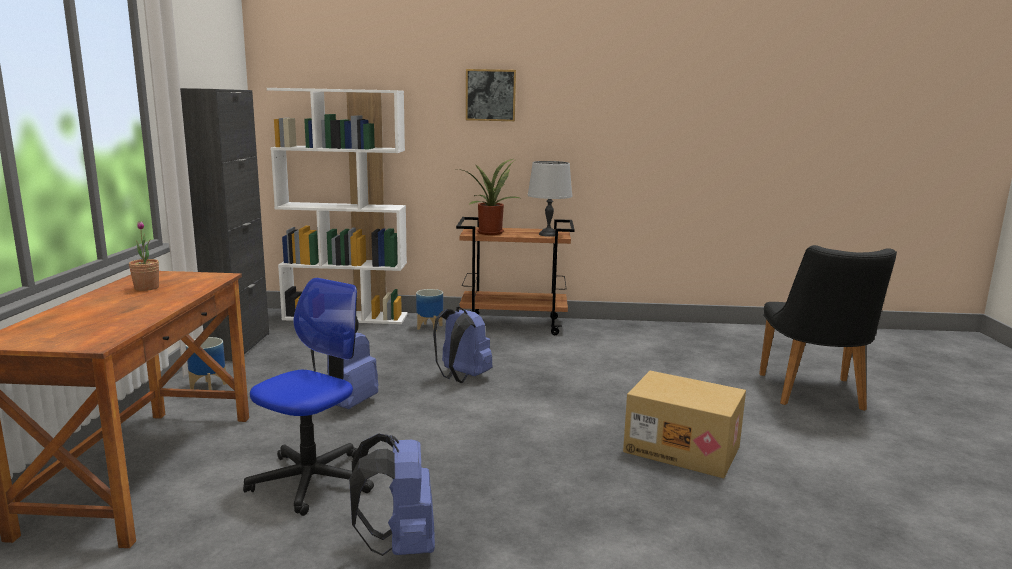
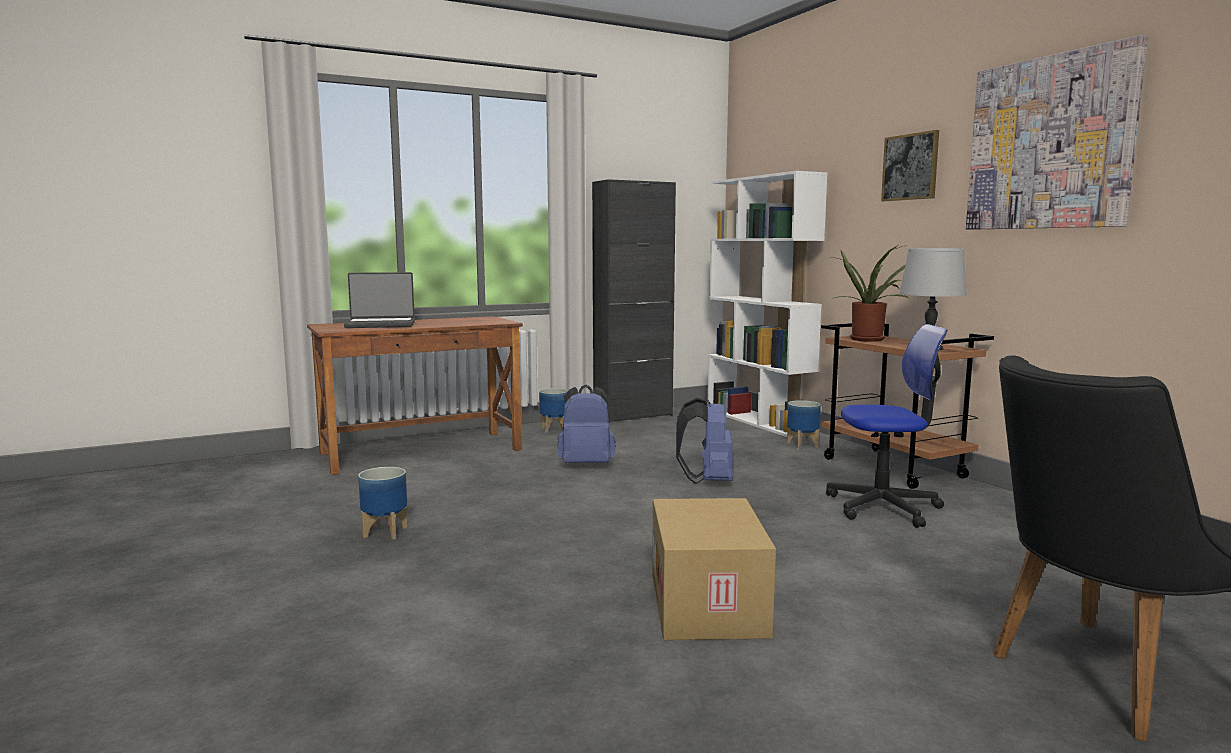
camera: 60 degrees right, 5 degrees down
(95, 317) = (381, 325): none -> laptop
(146, 288) = (454, 320): potted plant -> none
(312, 480) = (452, 487): office chair -> office chair (883, 507)
(400, 545) = (385, 532): blue backpack -> planter
(604, 92) = (1050, 143): none -> picture

